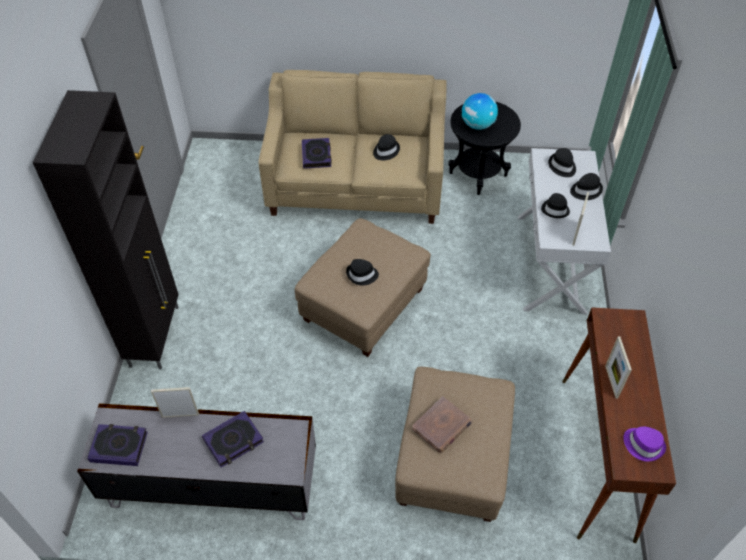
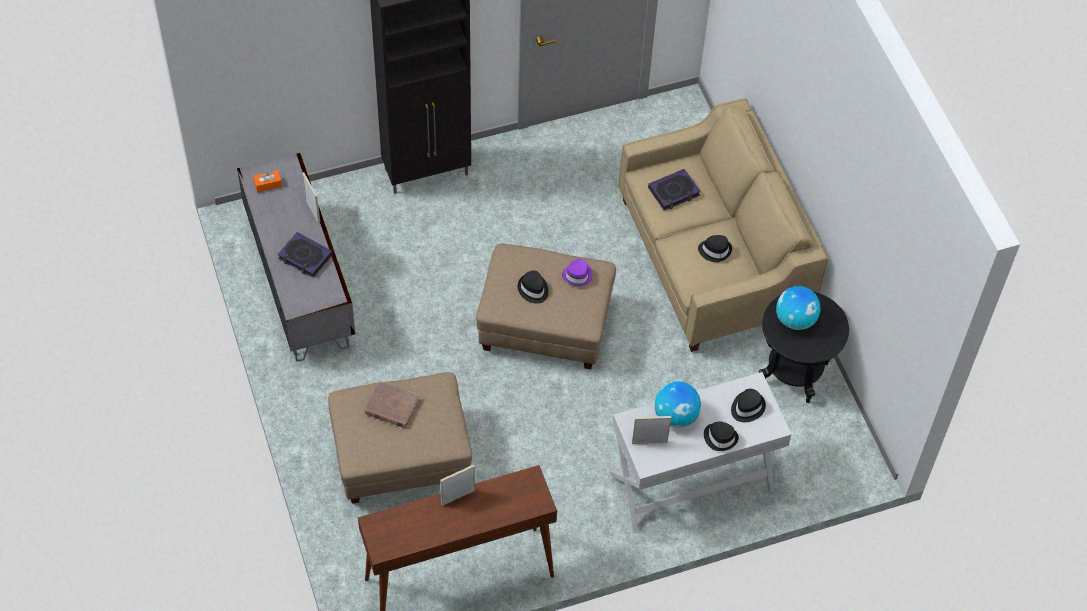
camera: 65 degrees right, 5 degrees up
(119, 446) = (268, 184): book -> orange tissue box
(555, 209) = (676, 416): black hat -> globe
(643, 444) = (401, 534): purple hat -> purple hat (578, 275)

